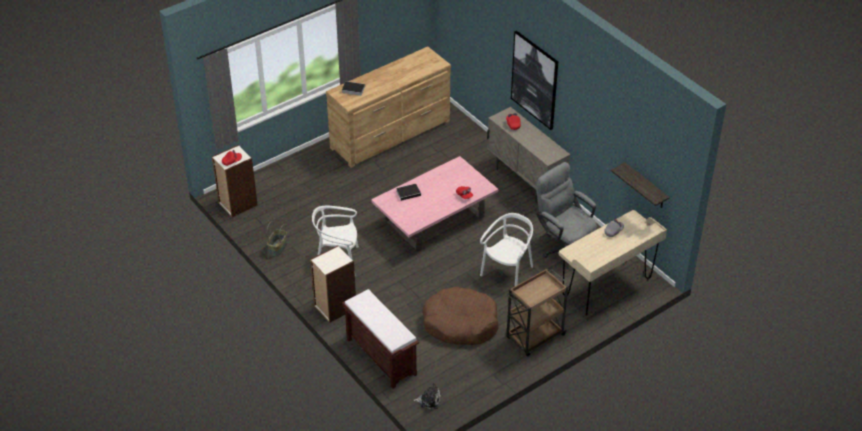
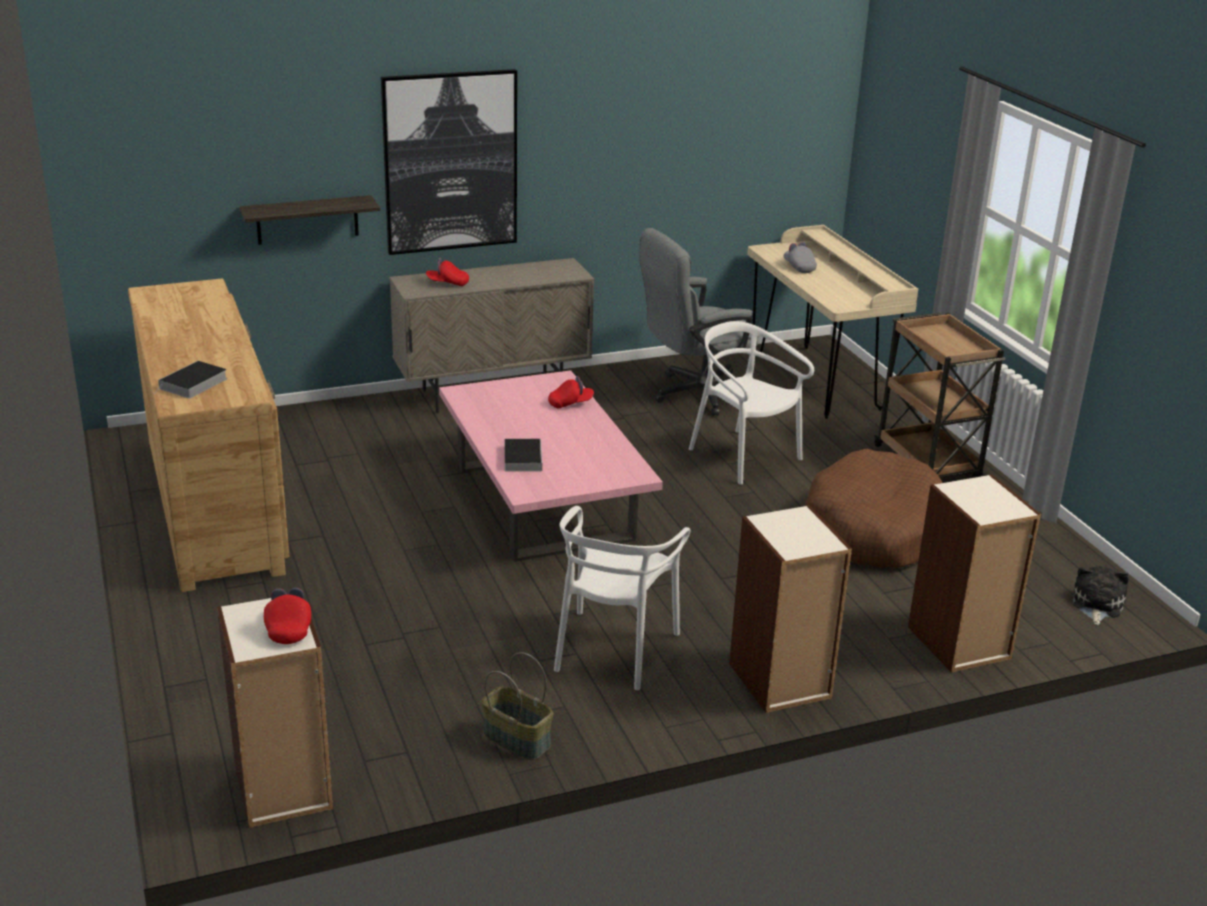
camera: 75 degrees left, 15 degrees down
(380, 356) = (959, 643): brown bench -> bookcase
(645, 186) = (759, 184): shelf -> shelf (307, 220)

